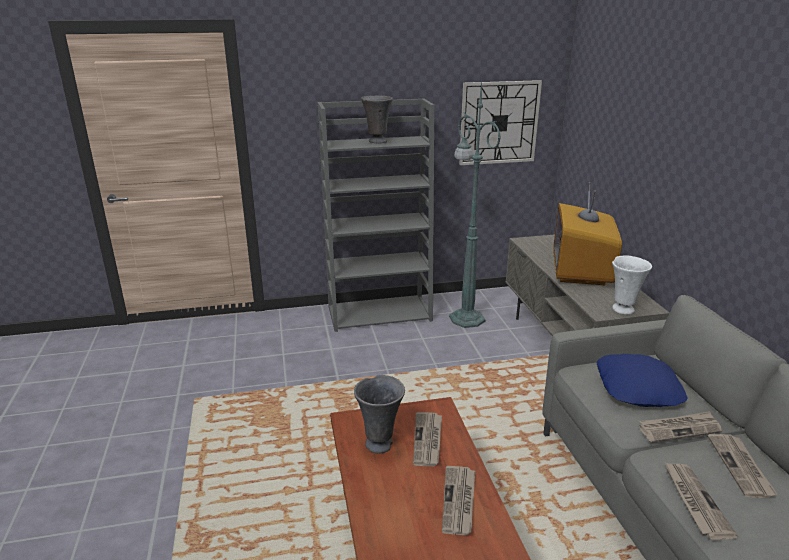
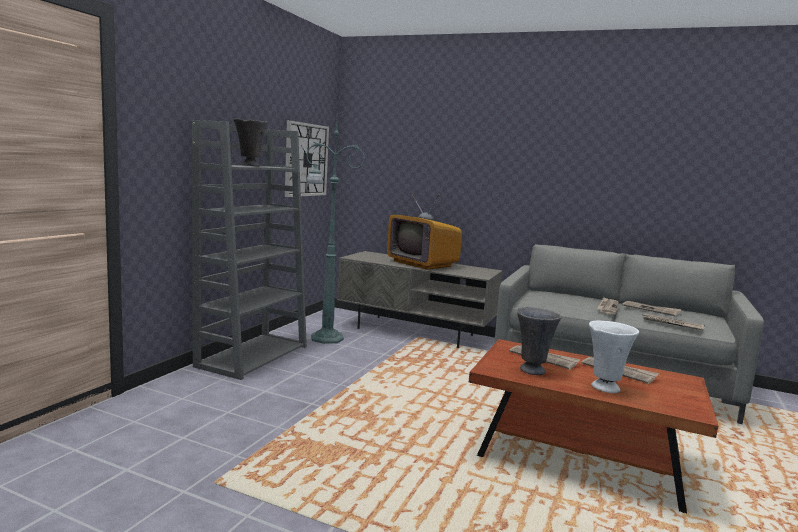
camera: 55 degrees left, 15 degrees down
(623, 309) = (484, 273): white vase -> white vase (604, 387)
(638, 388) = (562, 300): blue pillow -> none

